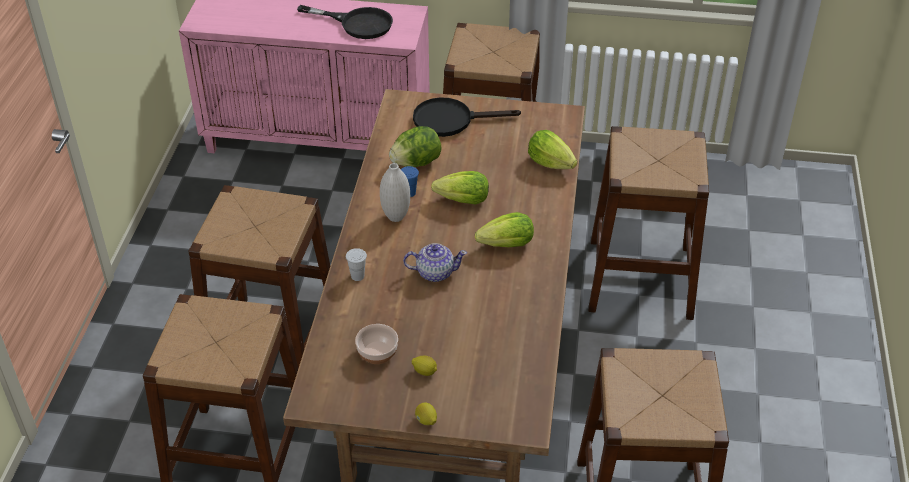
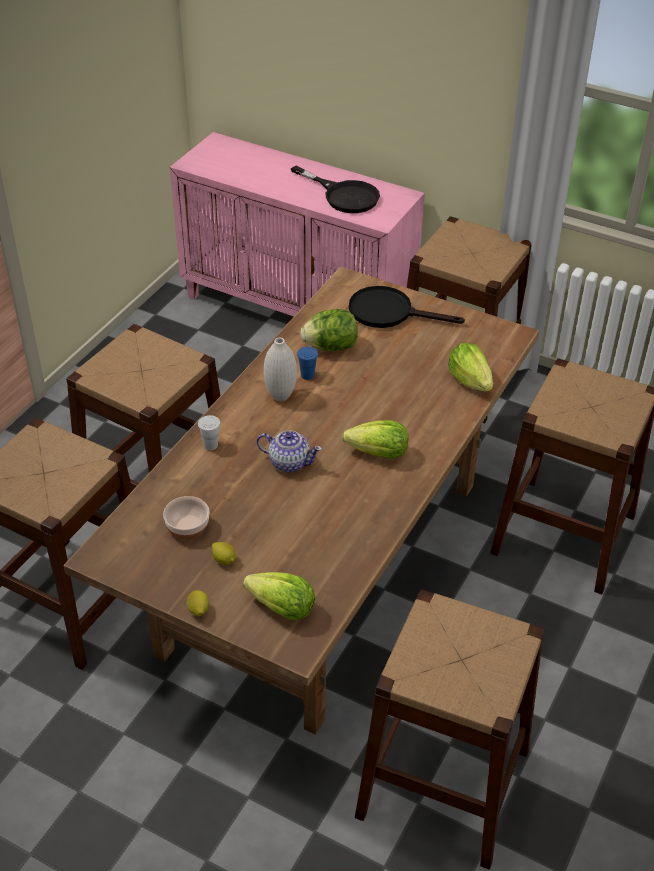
camera: 20 degrees right, 0 degrees up
(463, 200) = (358, 397): lettuce -> lettuce (282, 608)

